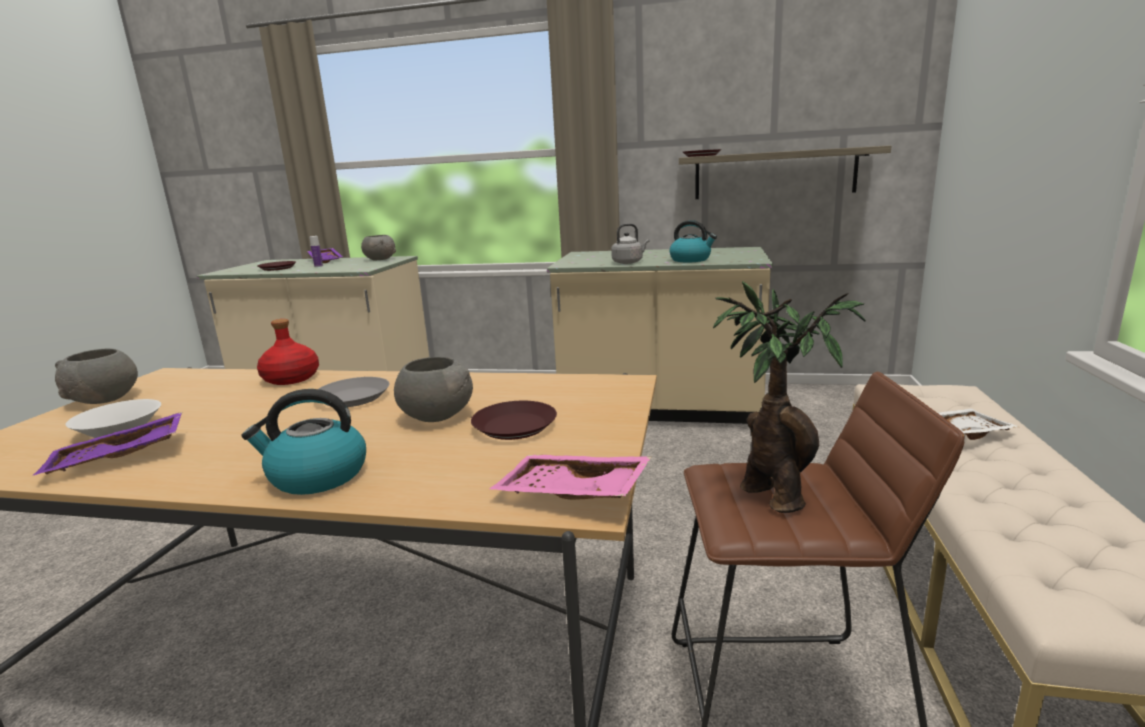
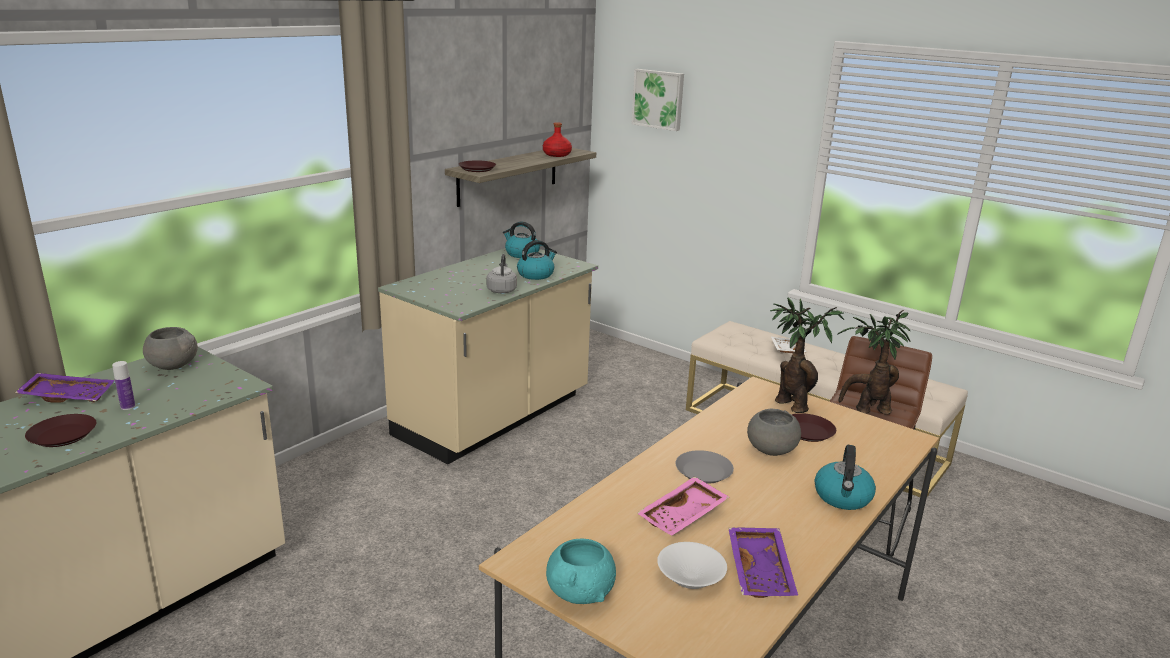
camera: 65 degrees left, 5 degrees up
(105, 399) = (580, 593): grey bowl -> turquoise bowl
(292, 378) = (619, 492): red bottle -> red bottle (557, 155)
(571, 494) = (901, 438): pink tray -> pink tray (683, 516)
(597, 404) = (790, 403): none -> potted plant
(733, 250) = (521, 254): none -> kettle
(991, 59) = (658, 99): none -> picture

